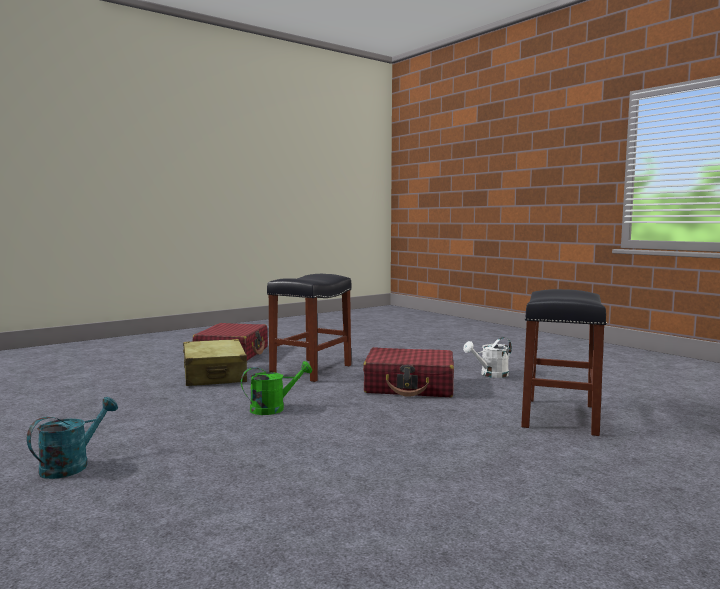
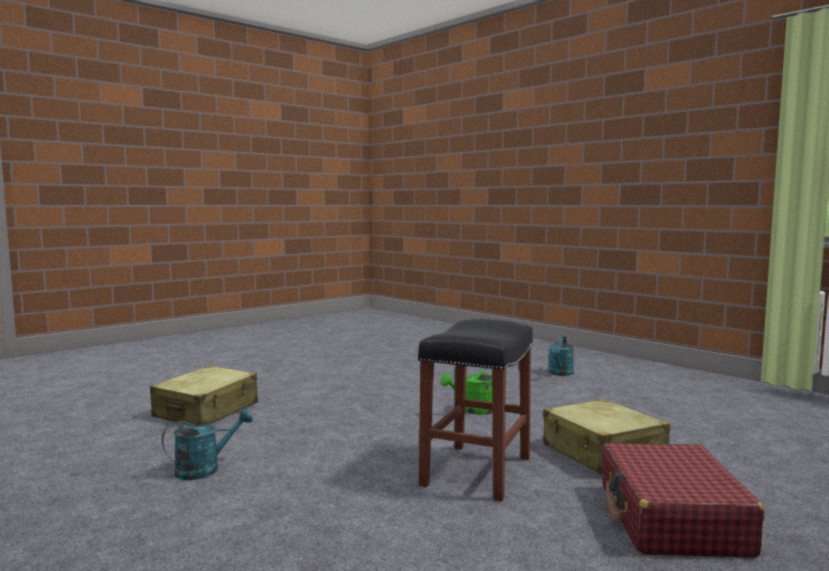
camera: 175 degrees right, 0 degrees up
(410, 386) = (333, 443): red suitcase -> none
(490, 375) = (205, 469): white watering can -> turquoise watering can
(560, 416) = (207, 411): black stool -> beige suitcase

